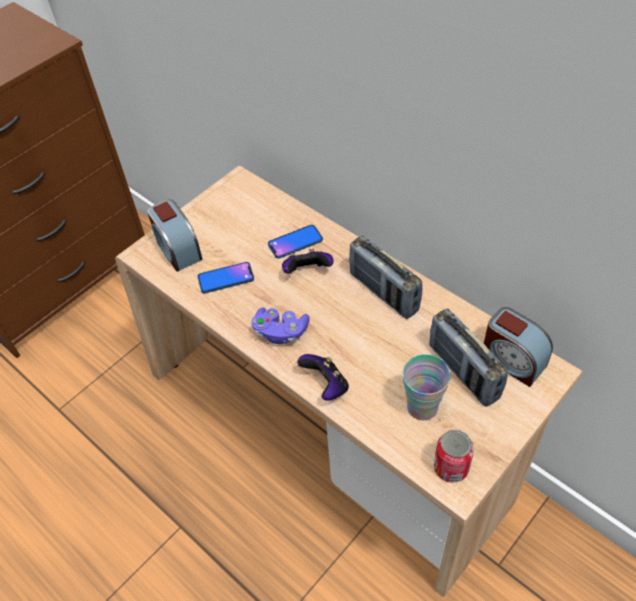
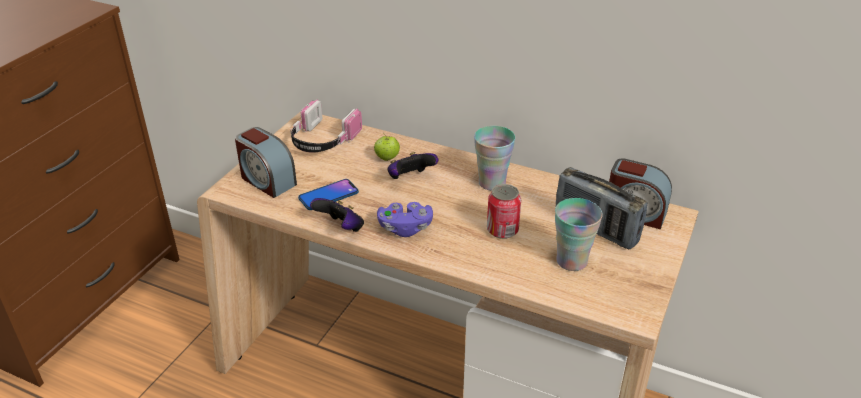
camera: 20 degrees left, 15 degrees down
(244, 209) = (323, 141): none -> headphones
(295, 242) = (387, 158): phone -> apple
(326, 386) = (471, 261): game controller -> game controller (341, 228)
(383, 293) = (492, 183): radio -> cup
(451, 467) = (621, 301): can -> can (502, 230)

